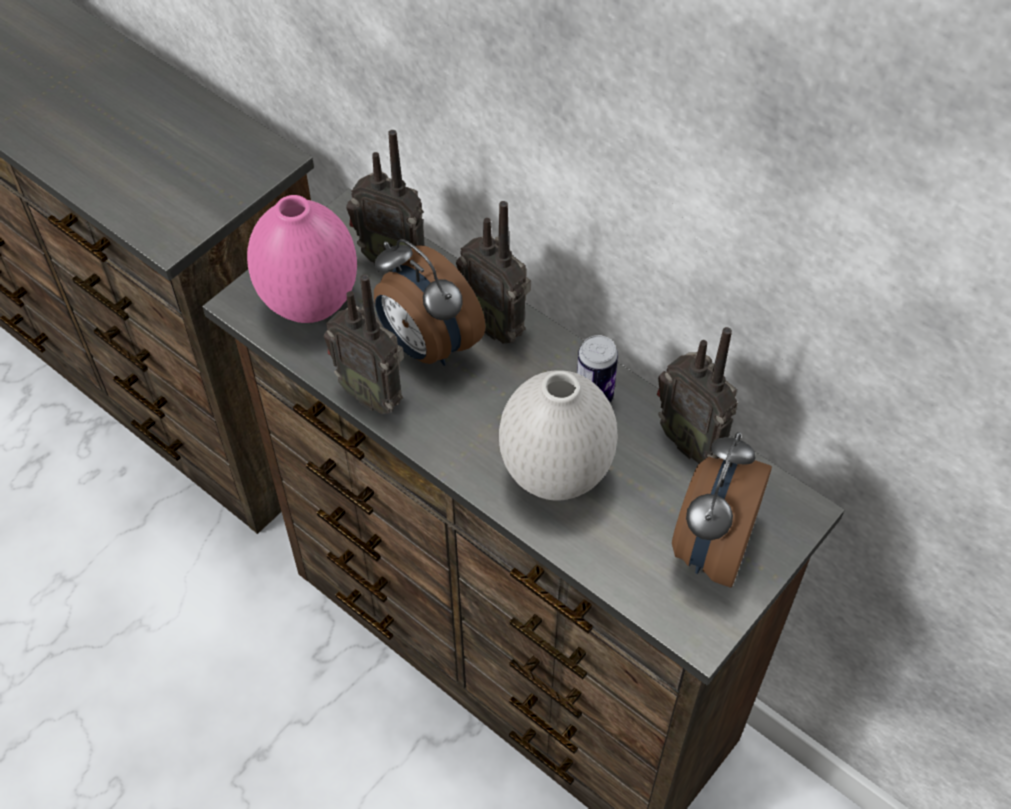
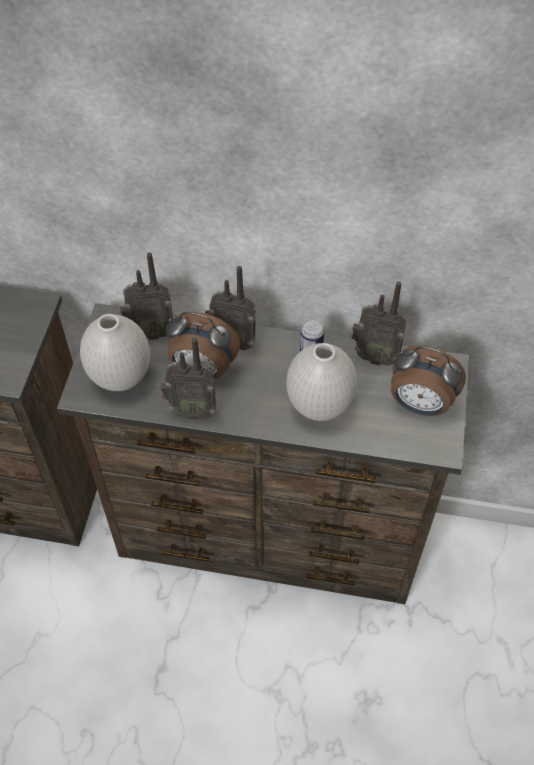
camera: 30 degrees left, 0 degrees up
(311, 303) = (121, 377): pink vase -> white vase
(710, 546) = (419, 404): alarm clock -> alarm clock turned 60 degrees counterclockwise

